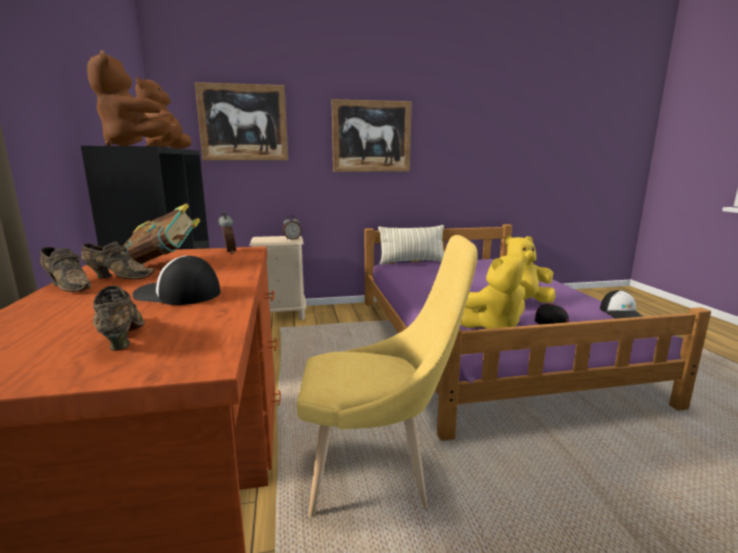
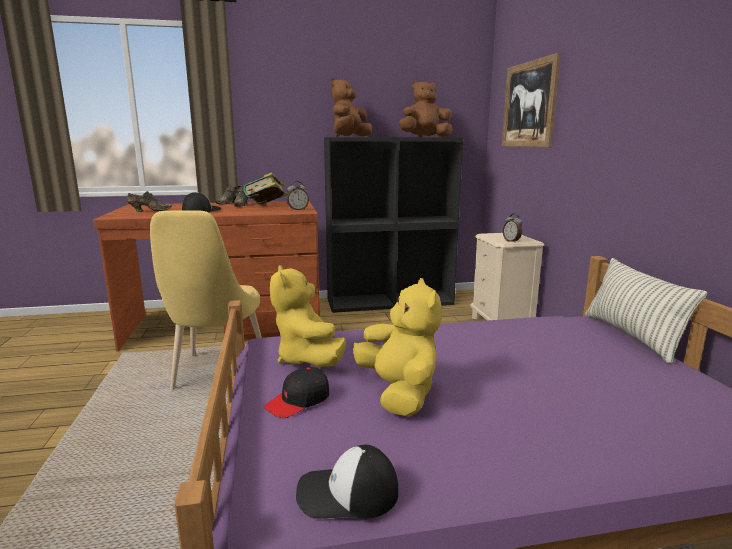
camera: 90 degrees right, 0 degrees up
(371, 136) = (633, 109): picture -> none

